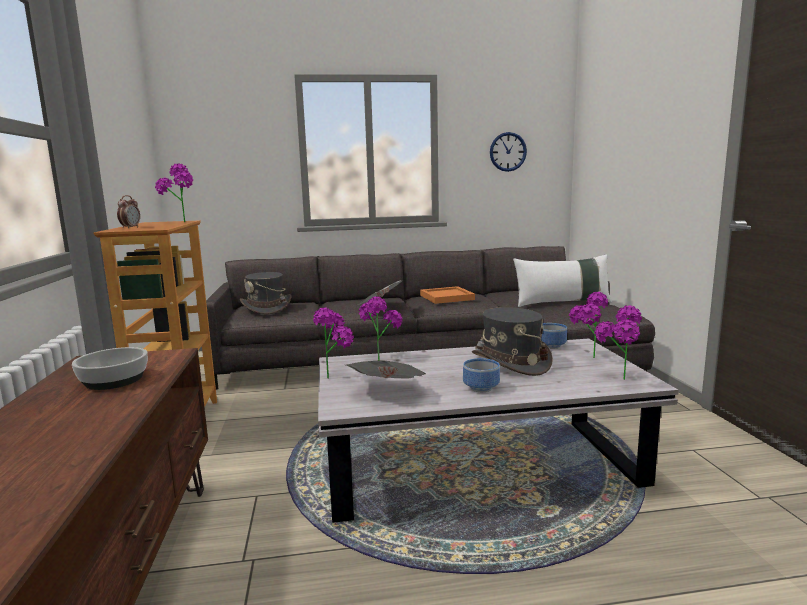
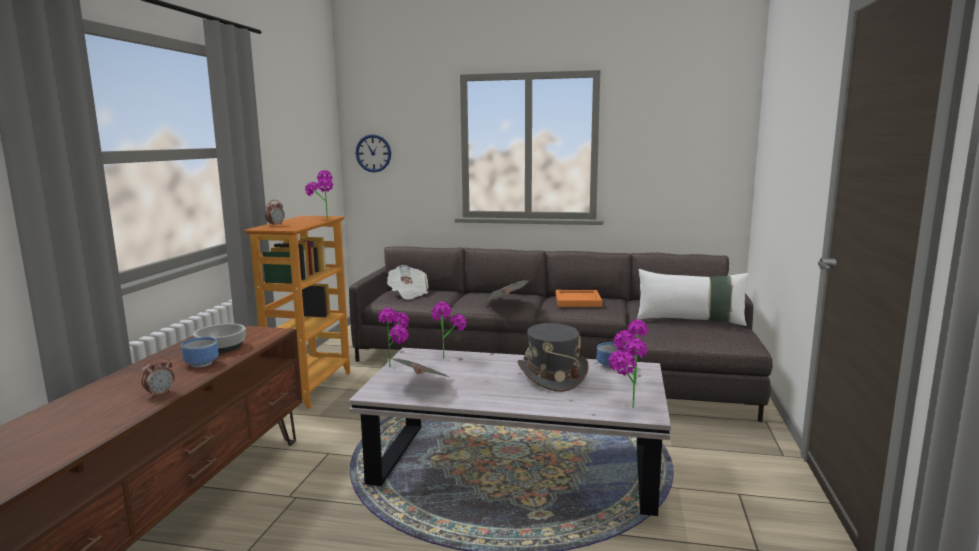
camera: 20 degrees right, 0 degrees up
(77, 453) = (160, 394): none -> alarm clock
(267, 308) = (408, 294): grey hat -> newspaper
(480, 387) = (497, 394): bowl -> bowl (202, 363)
(508, 152) = (676, 149): wall clock -> wall clock (373, 153)

